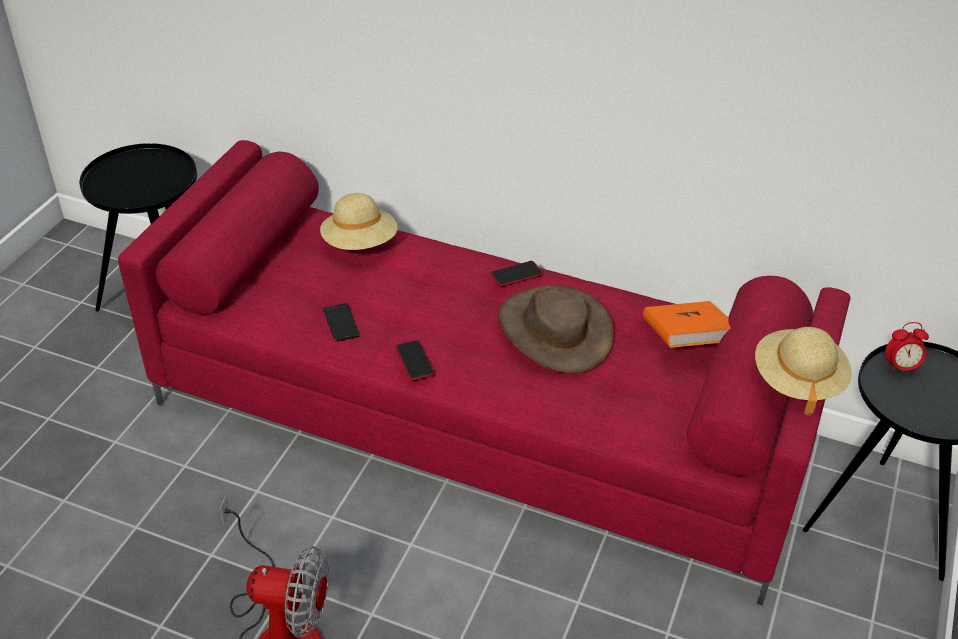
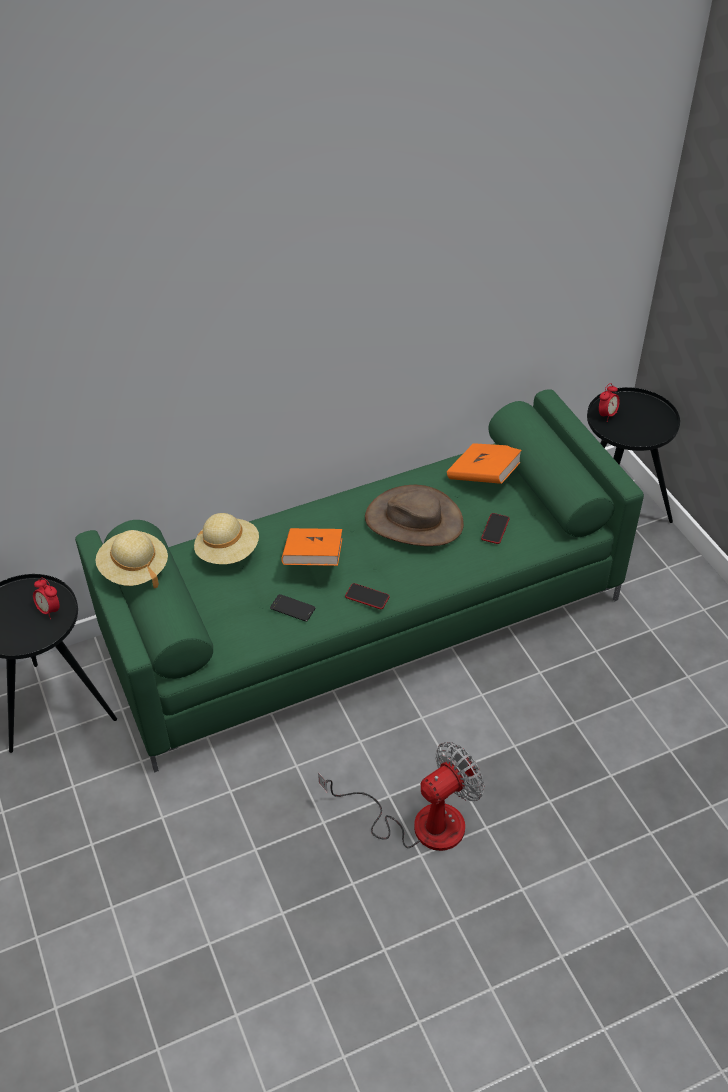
camera: 45 degrees left, 5 degrees up
(160, 186) = (49, 610): none -> alarm clock
(417, 297) = (313, 559): none -> orange book
(480, 423) = (366, 620): red sofa -> green sofa
(516, 274) = (347, 503): phone -> phone (495, 529)
(797, 381) = (591, 455): beige hat -> beige hat (134, 570)

